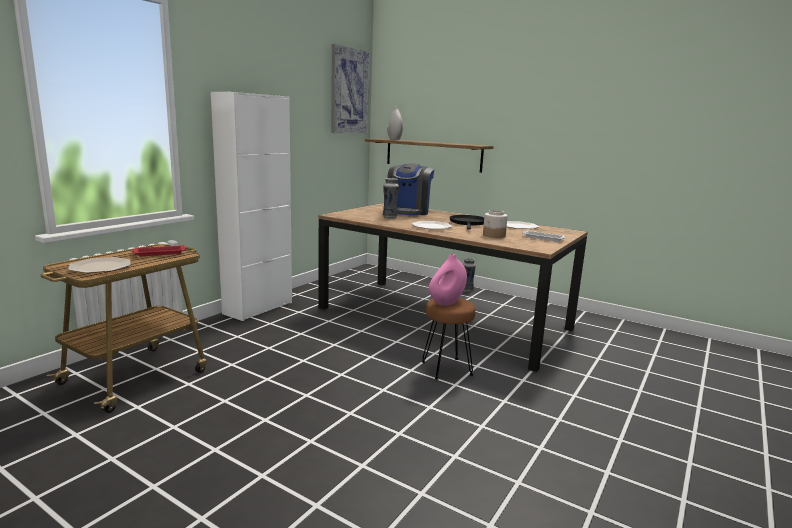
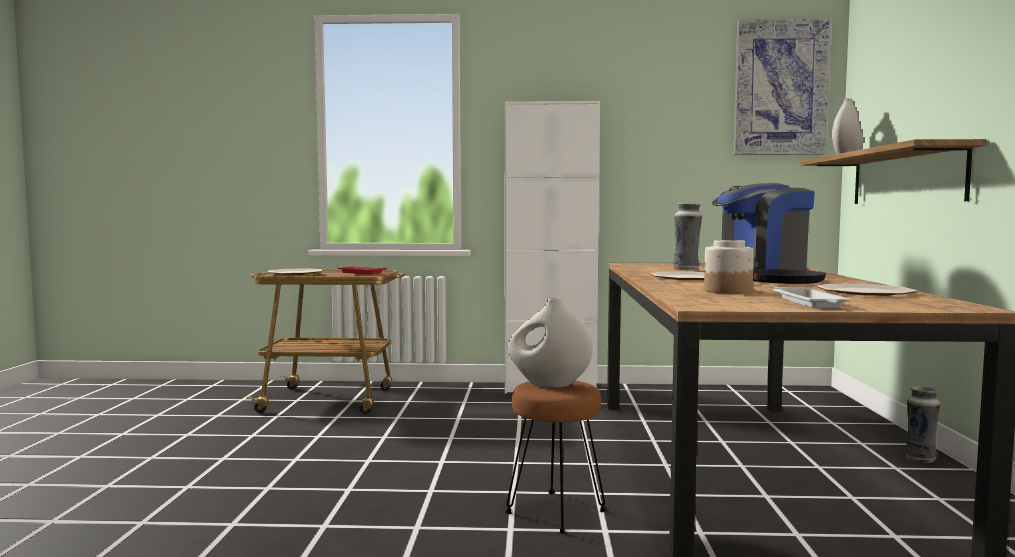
camera: 60 degrees right, 10 degrees down
(446, 303) = (549, 384): pink vase -> white vase

